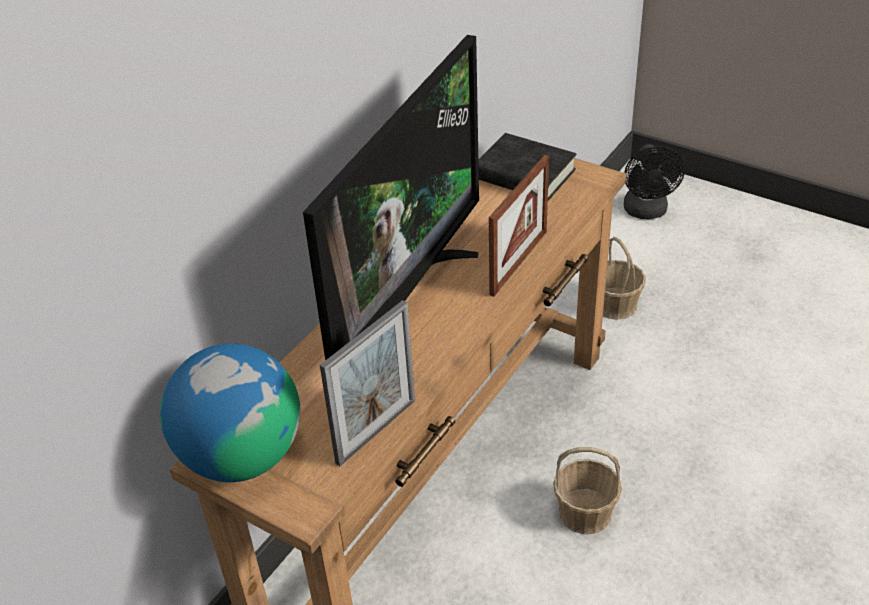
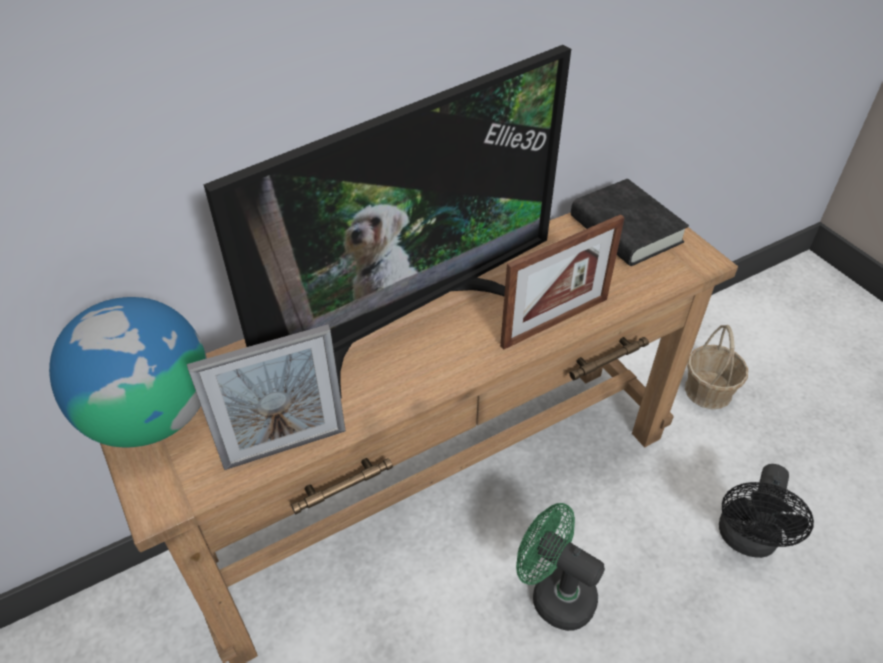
camera: 25 degrees right, 5 degrees up
(585, 512) = (554, 593): basket -> green fan
(647, 212) = (795, 309): black fan -> black fan (746, 540)

